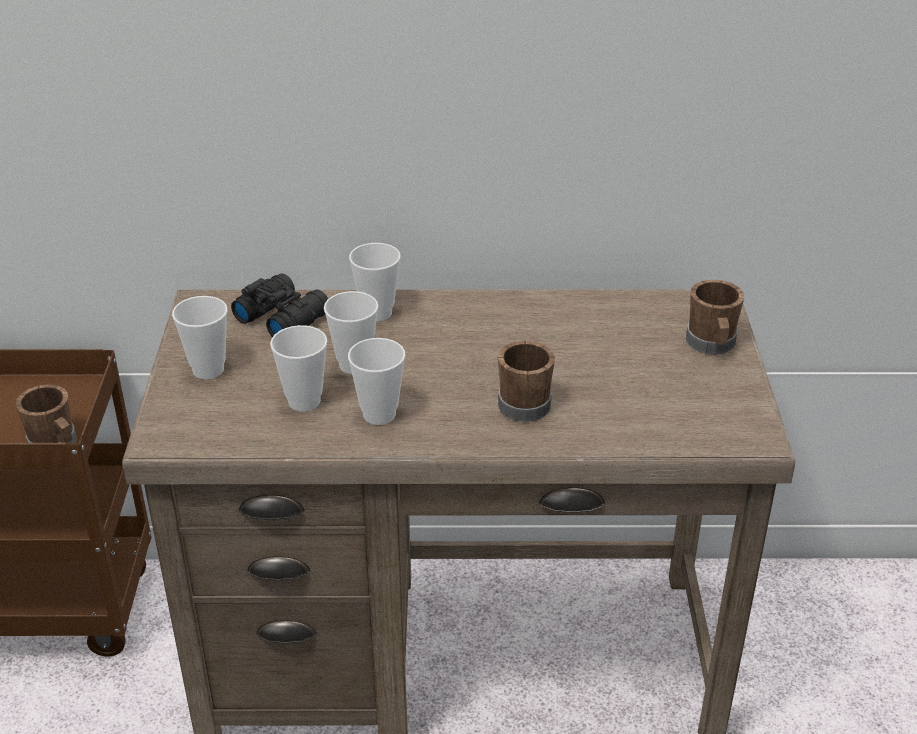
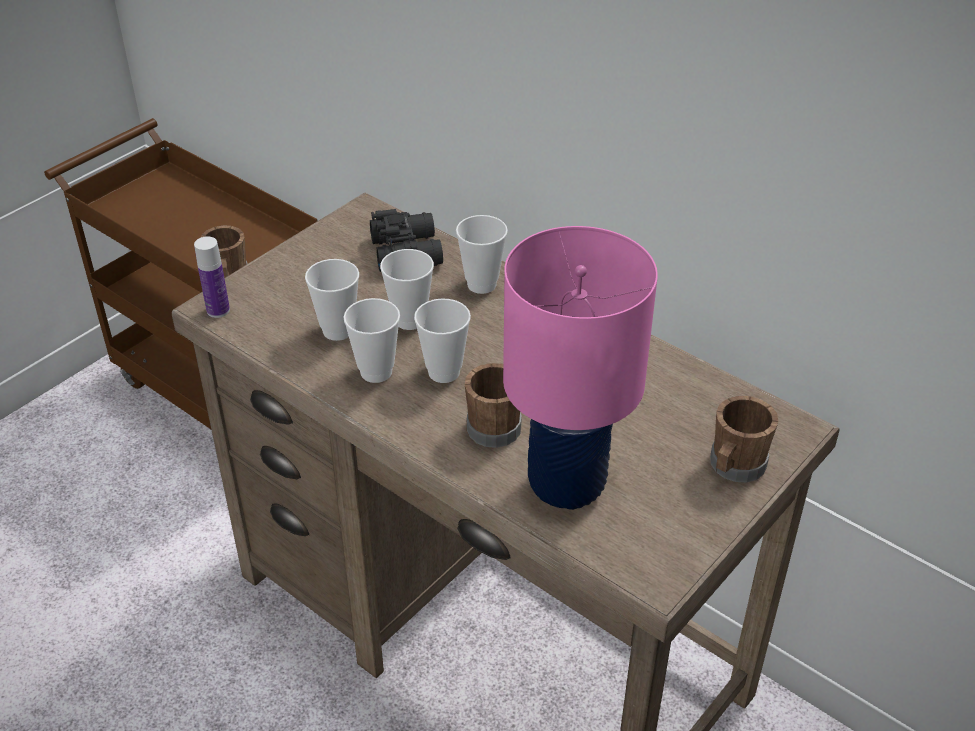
camera: 40 degrees right, 5 degrees up
(171, 439) = (218, 310): none -> bottle
(208, 369) = (305, 269): cup -> cup (444, 372)
(625, 416) = (565, 488): none -> pink table lamp

